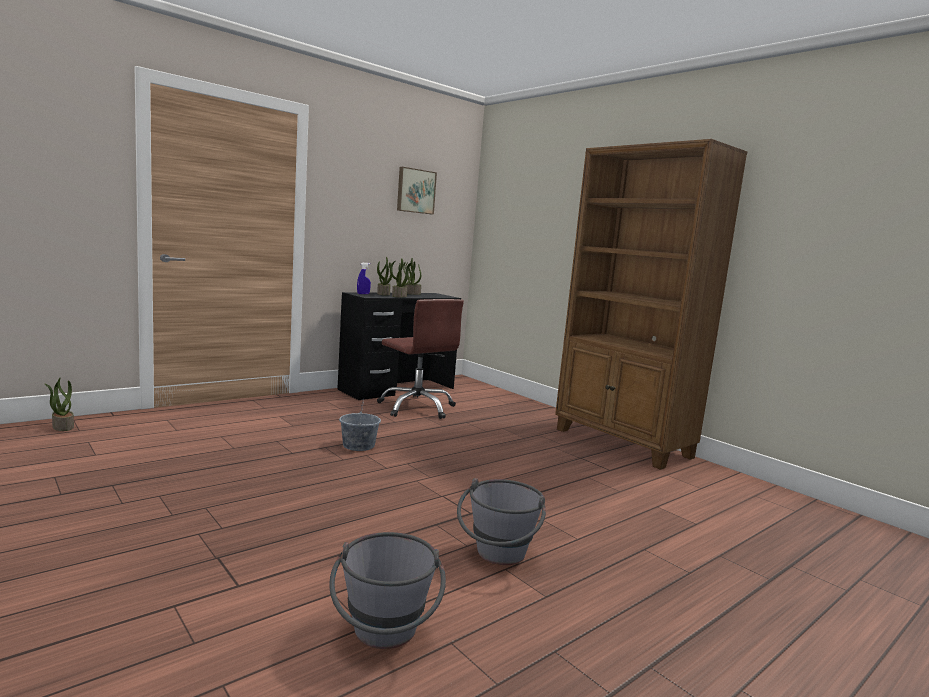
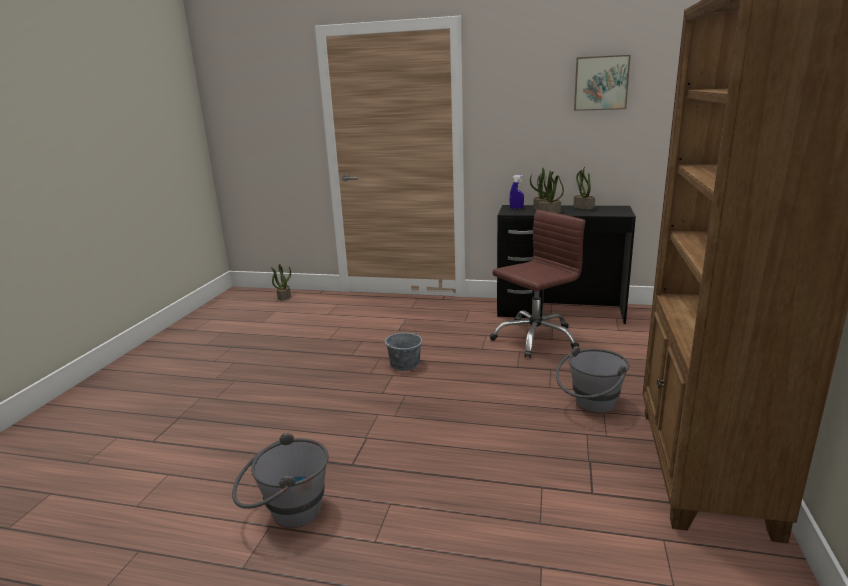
camera: 55 degrees right, 10 degrees up
(384, 637) = (128, 520): grey bucket -> grey bucket (590, 406)
(417, 407) = (535, 338): brown office chair -> brown office chair turned 135 degrees counterclockwise

